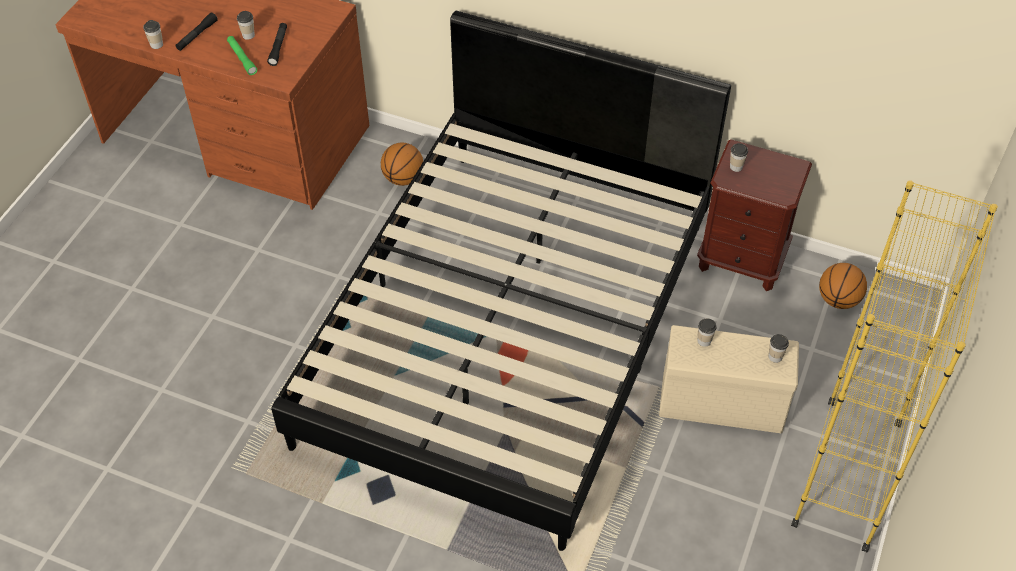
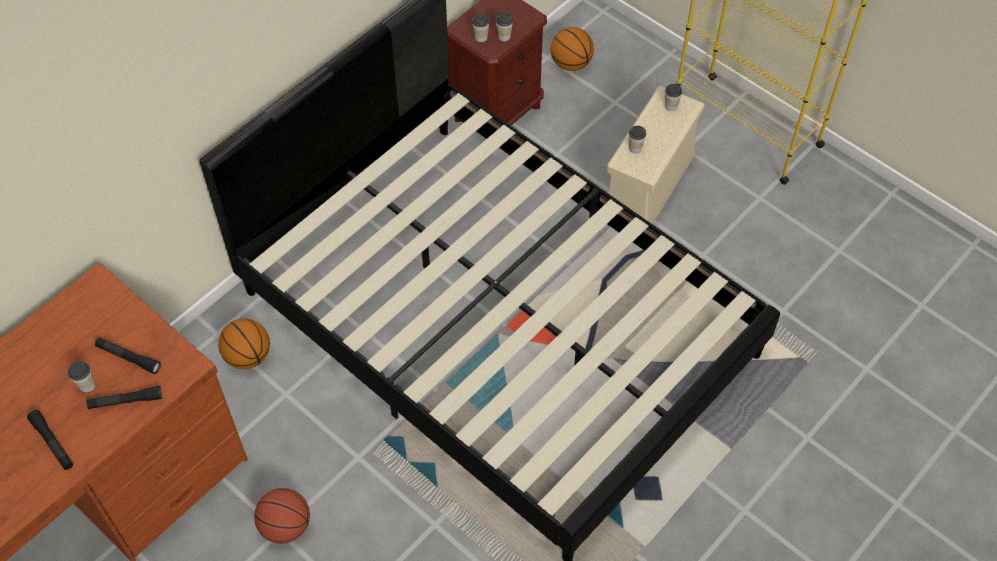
camera: 70 degrees left, 5 degrees up
(156, 44) = (41, 493): cup -> cup (504, 36)
(242, 58) = (125, 401): green flashlight -> black flashlight
(263, 252) = (285, 526): none -> basketball

